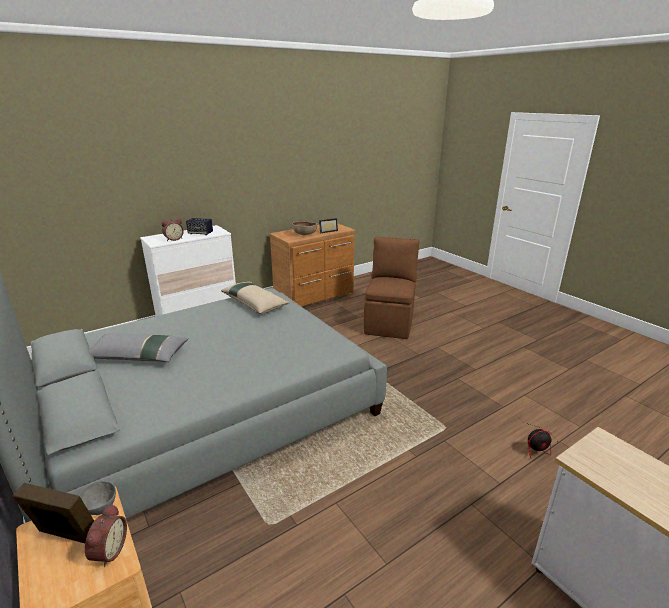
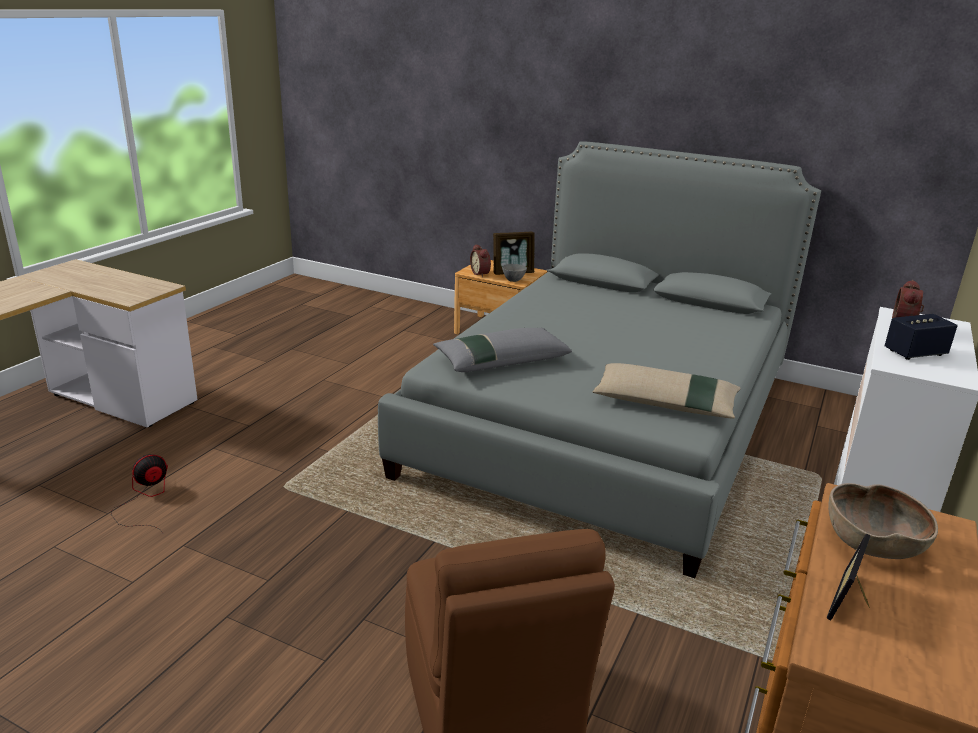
camera: 150 degrees right, 0 degrees up
(138, 356) = (657, 316): grey pillow -> grey pillow (501, 360)

